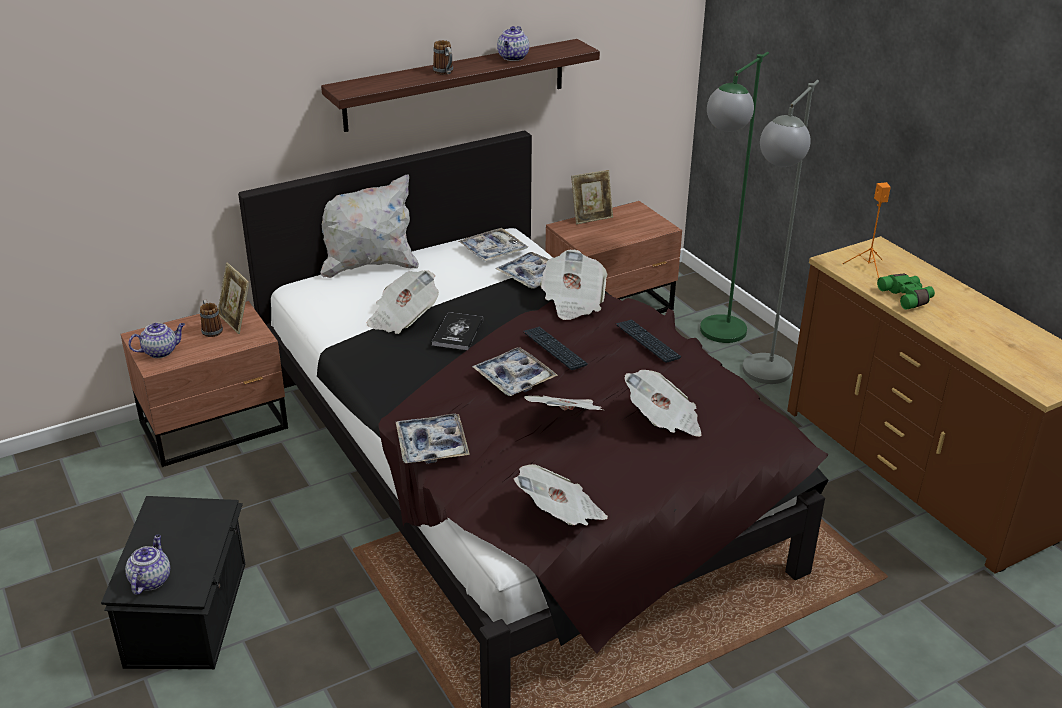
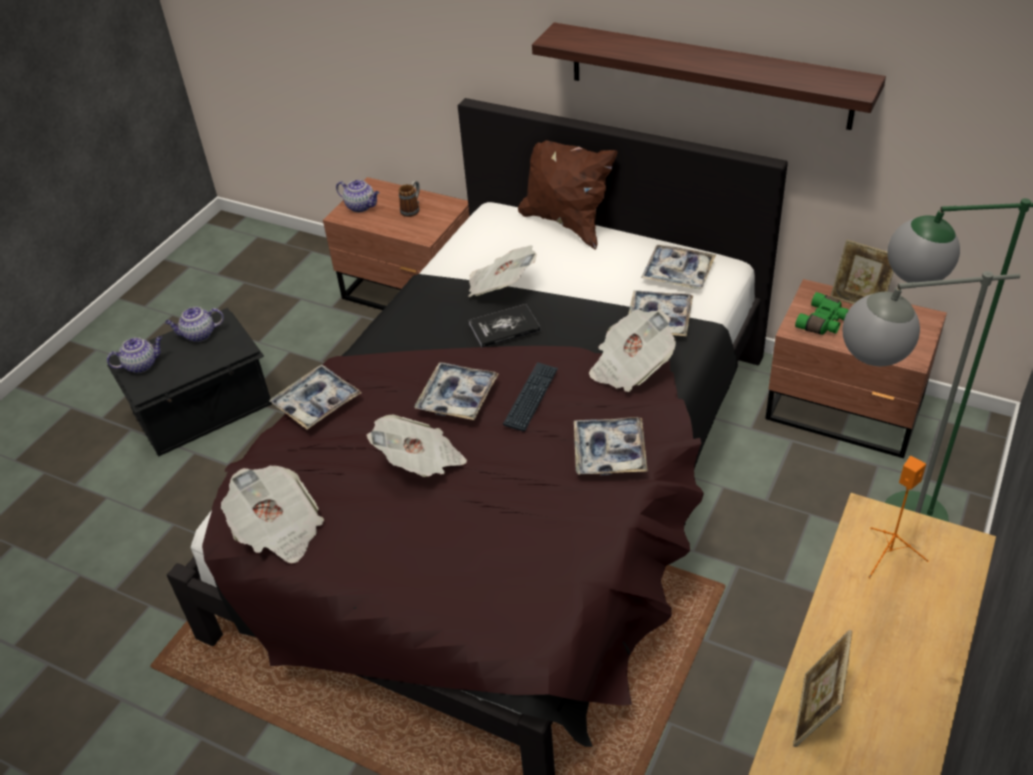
camera: 60 degrees right, 10 degrees up
(236, 321) = (435, 213): picture frame -> picture frame (816, 714)
(368, 266) = (566, 223): white pillow -> brown pillow
(445, 72) = (669, 57): mug -> none
(513, 58) = (766, 69): teapot -> teapot (198, 335)
(647, 342) = (609, 452): keyboard -> tray
(663, 421) = (478, 530): newspaper -> none
(907, 297) = (852, 623): green binoculars -> green binoculars (823, 322)

